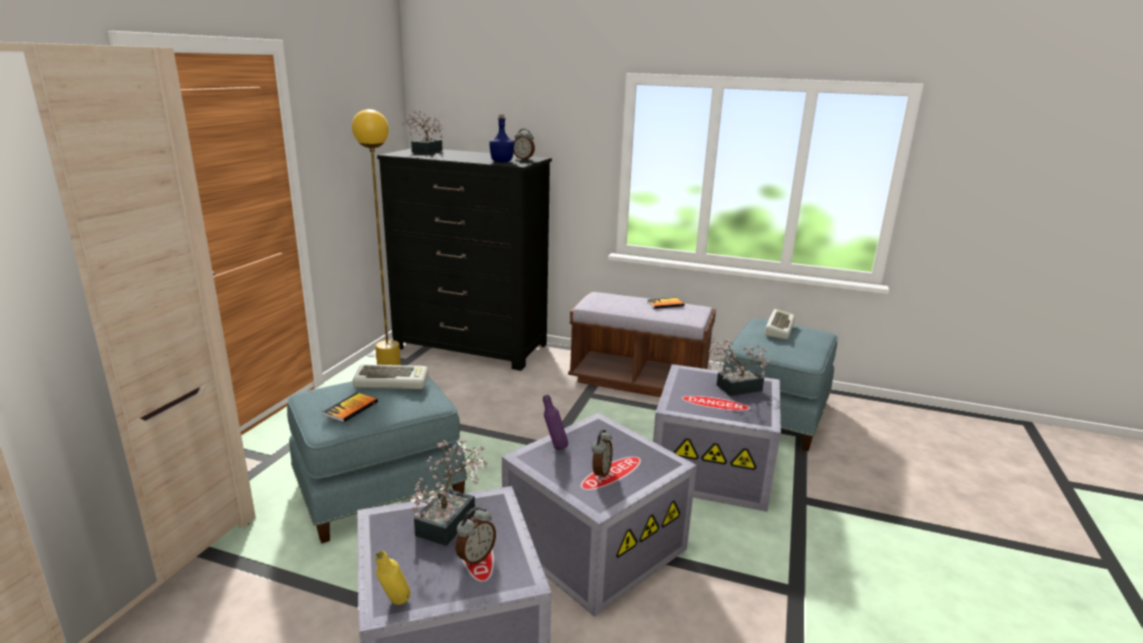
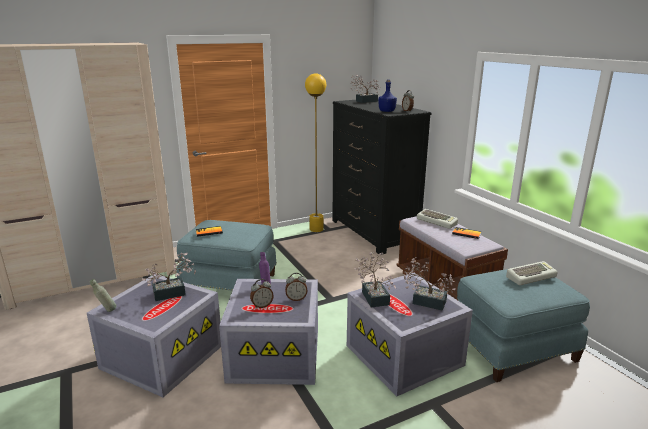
camera: 45 degrees right, 0 degrees up
(392, 382) = (244, 227): keyboard -> keyboard (437, 222)
(395, 606) = (106, 311): yellow bottle -> grey bottle
(475, 557) = (155, 310): alarm clock -> alarm clock (296, 299)
(686, 404) = (374, 296): none -> potted plant

